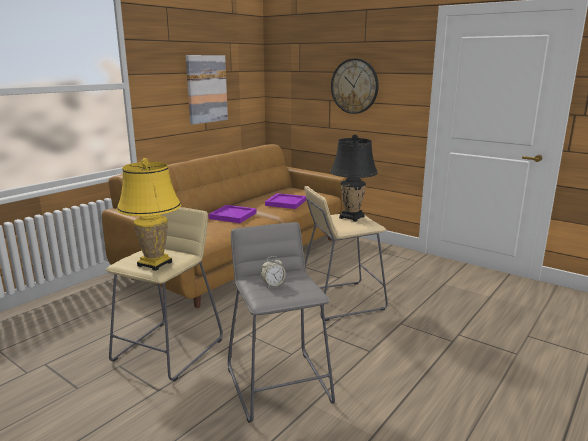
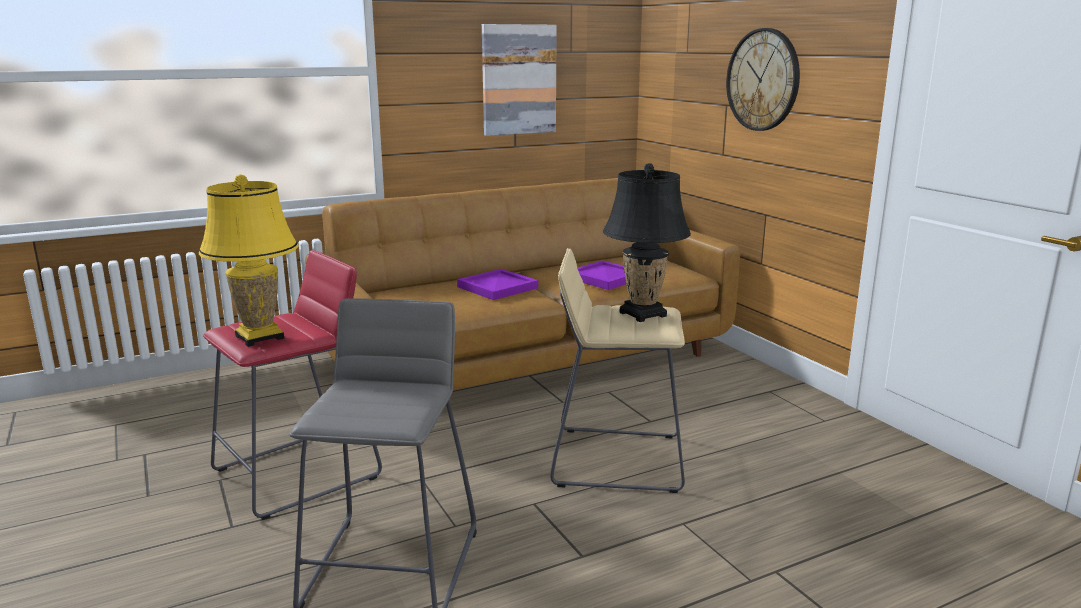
camera: 25 degrees right, 0 degrees up
(168, 349) = (297, 473): beige stool -> red stool
(273, 284) = (366, 397): alarm clock -> none

